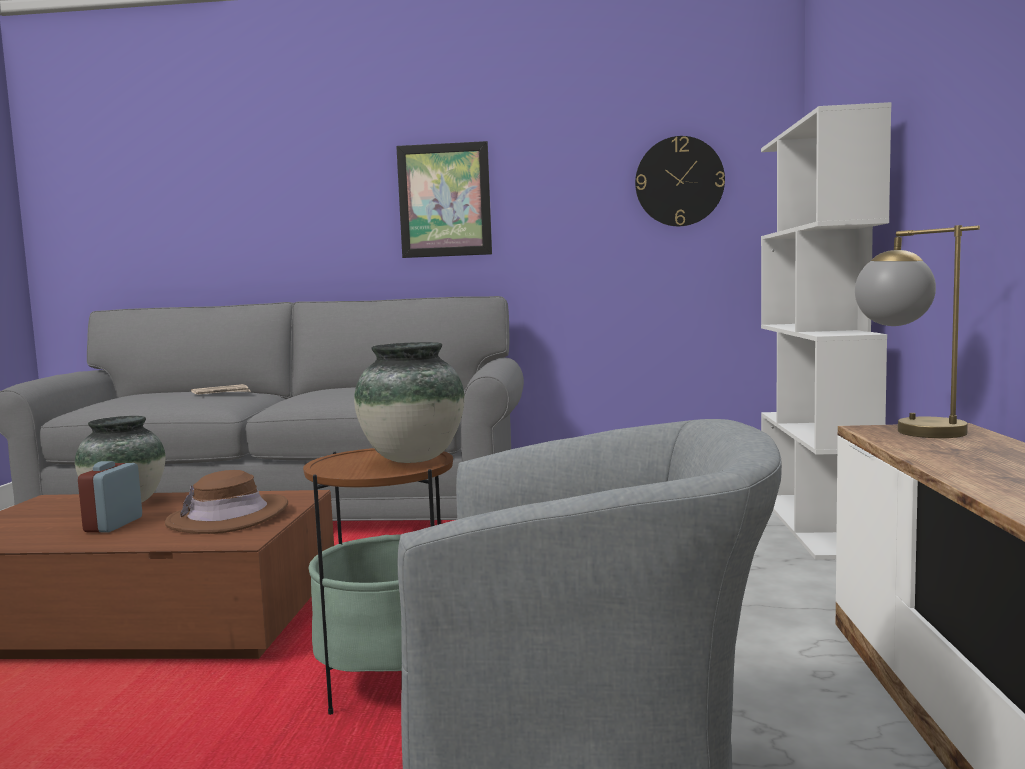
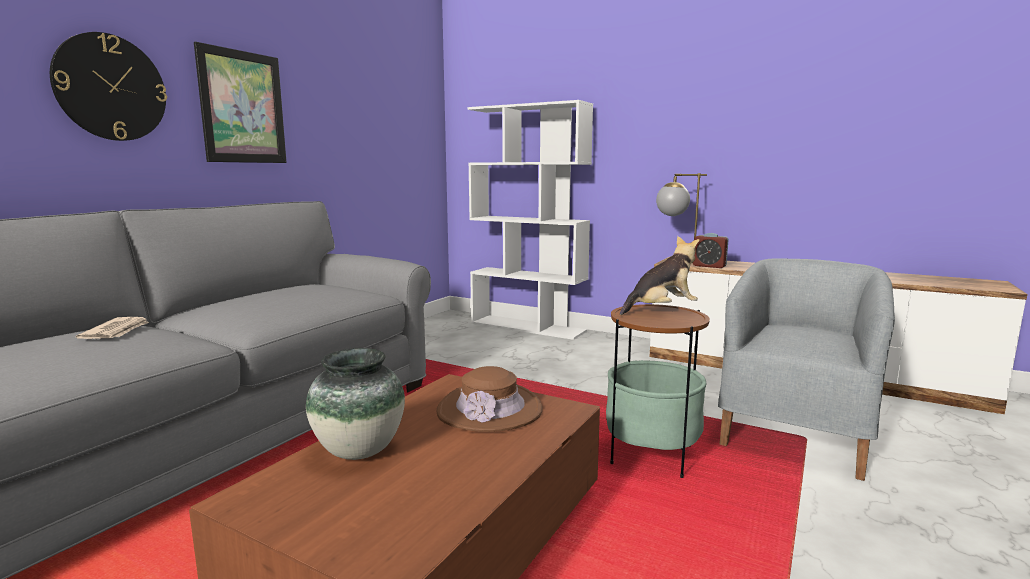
camera: 65 degrees left, 5 degrees up
(113, 525) = (447, 456): alarm clock -> alarm clock (709, 266)
(412, 459) = (661, 310): vase -> plush toy
(679, 181) = (395, 118): wall clock -> wall clock (111, 88)

